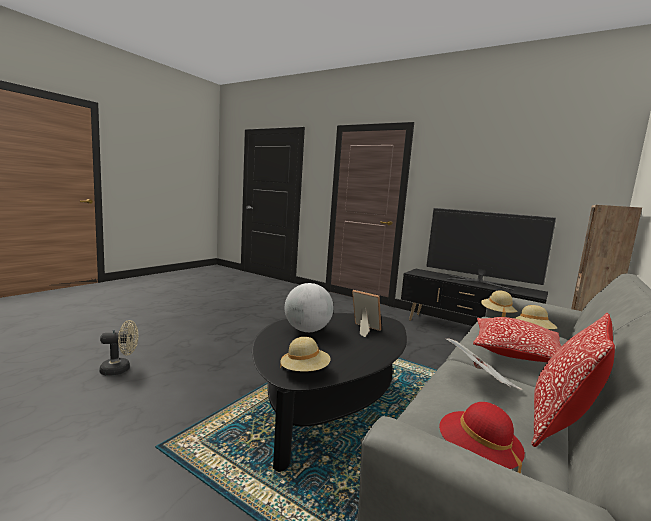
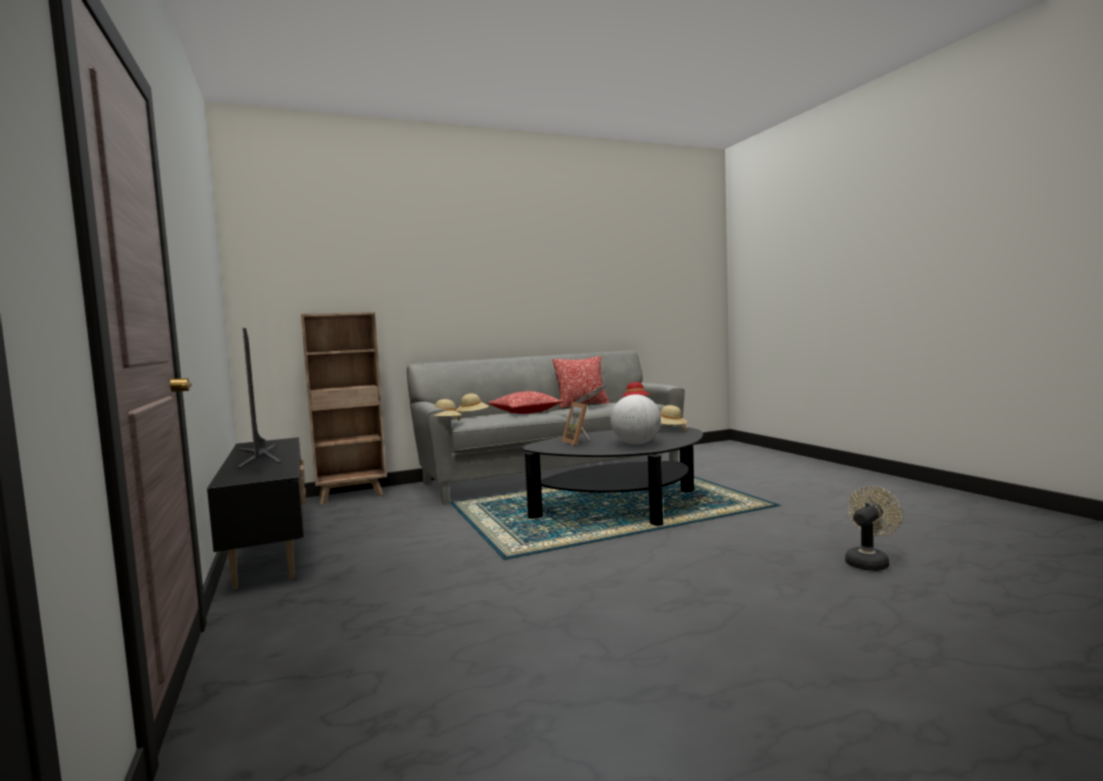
camera: 145 degrees left, 5 degrees down
(120, 369) = (869, 561): beige fan -> beige fan turned 120 degrees clockwise

